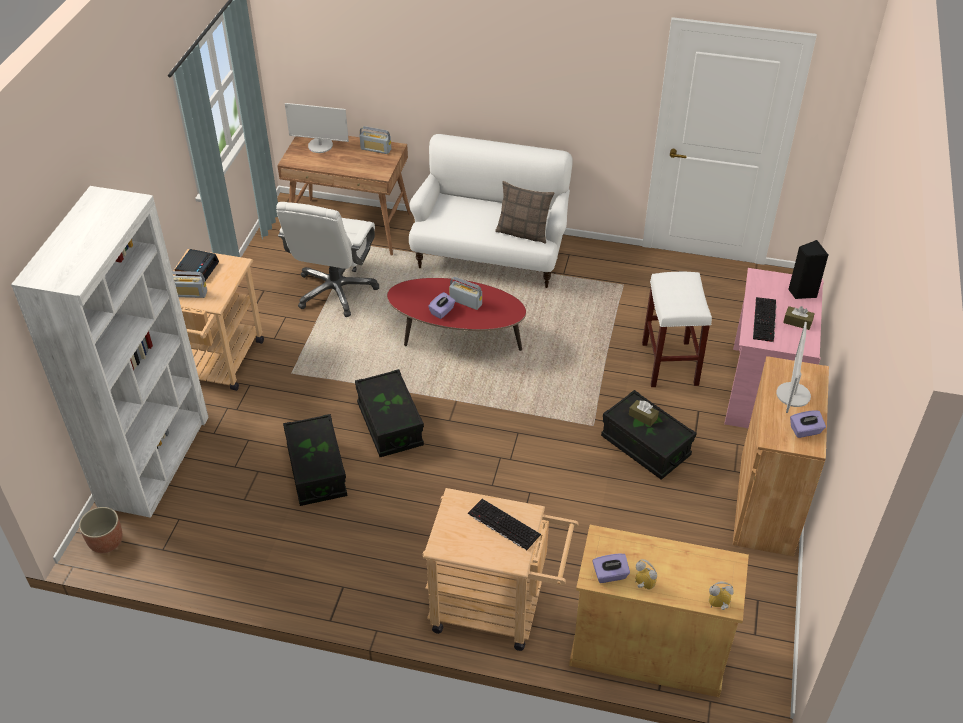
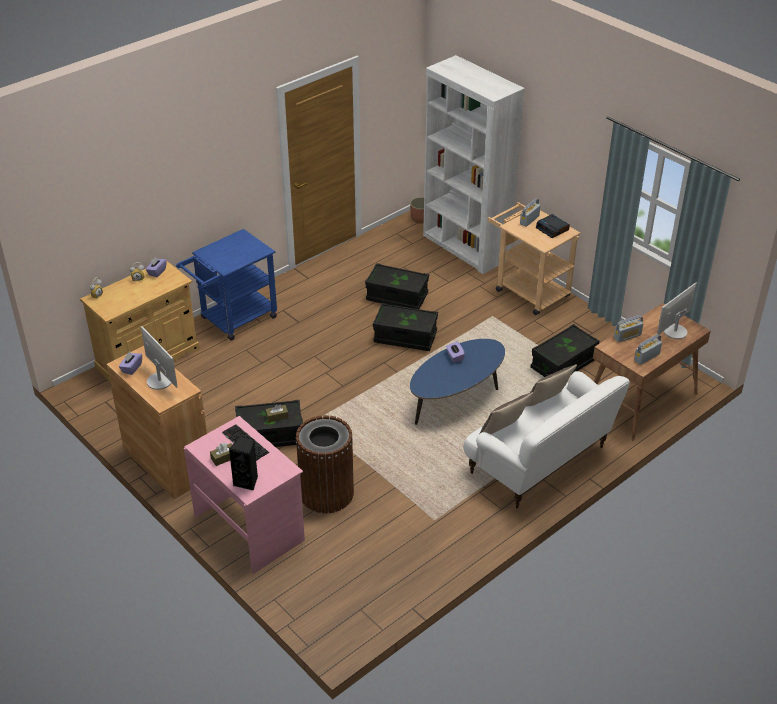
camera: 125 degrees right, 5 degrees down
(335, 291) = (563, 364): white office chair -> black storage box
(456, 339) = (456, 399): red coffee table -> blue coffee table
(458, 223) = (547, 403): none -> pillow
(465, 302) = (454, 371): radio -> radio (627, 336)
(497, 610) = (233, 320): beige cart -> blue cart
(502, 524) = (229, 256): keyboard -> none
(669, 363) = (327, 493): white stool -> brown trash can

